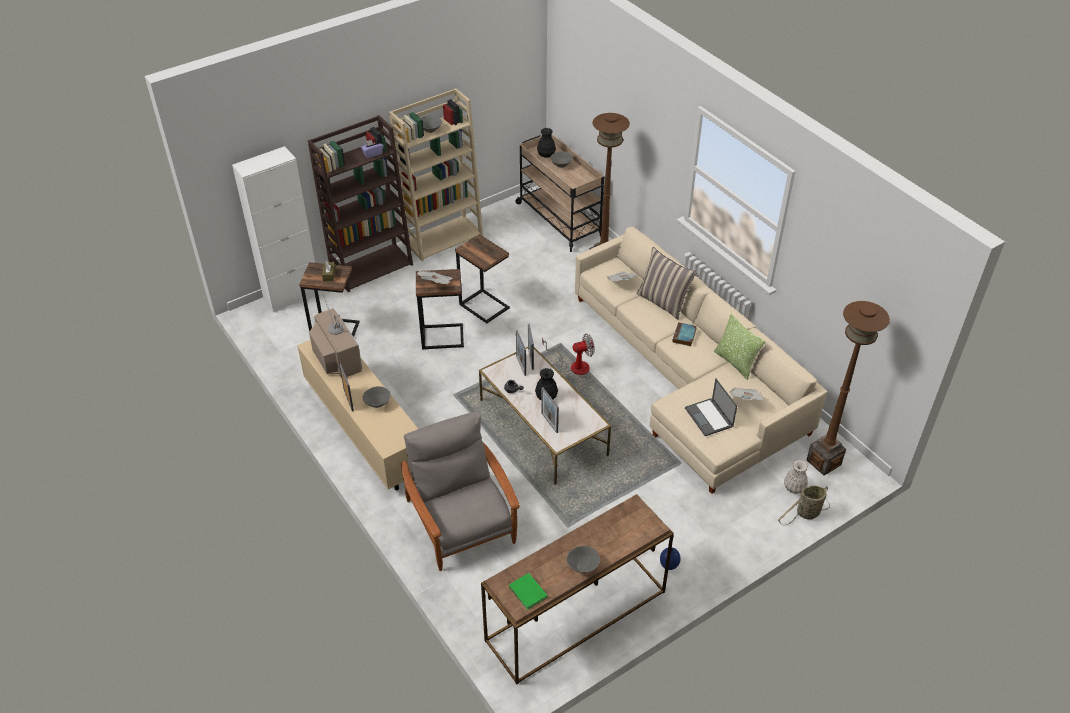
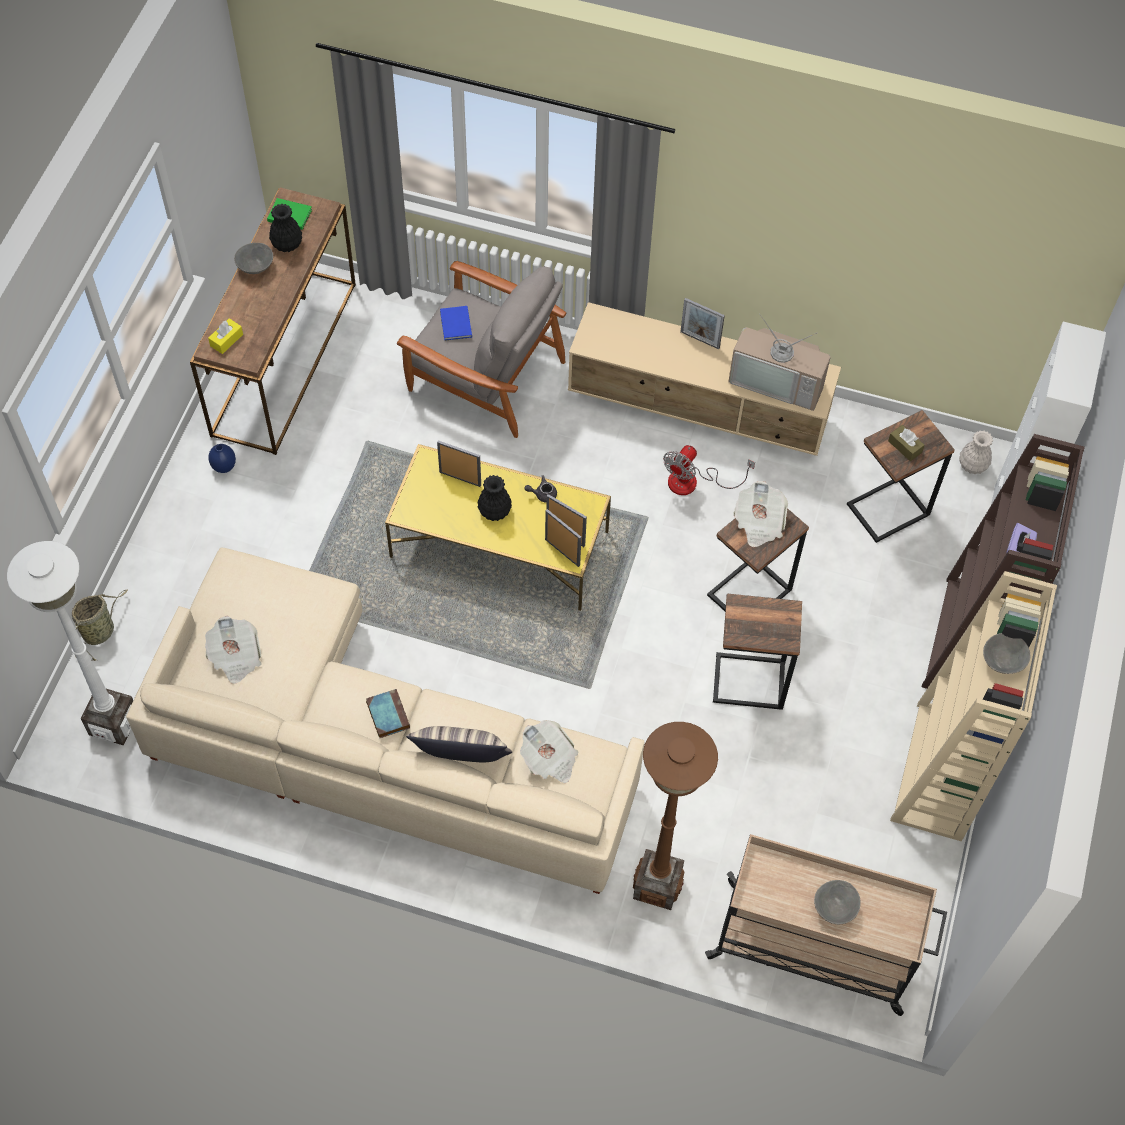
camera: 140 degrees right, 15 degrees up
(377, 403) = (665, 356): grey bowl -> none
(469, 508) = (455, 325): none -> blue book
(543, 427) = (499, 544): white coffee table -> yellow coffee table
(546, 155) = (883, 917): black vase -> black vase (287, 243)
(573, 365) = (541, 663): fan -> fan (693, 482)
(640, 526) = (226, 340): none -> yellow tissue box
(709, 417) = (266, 598): laptop -> none
(735, 362) = (288, 717): pillow -> none
(794, 488) = (133, 659): white vase -> white vase (972, 465)
(824, 462) = (113, 724): brown floor lamp -> white floor lamp

